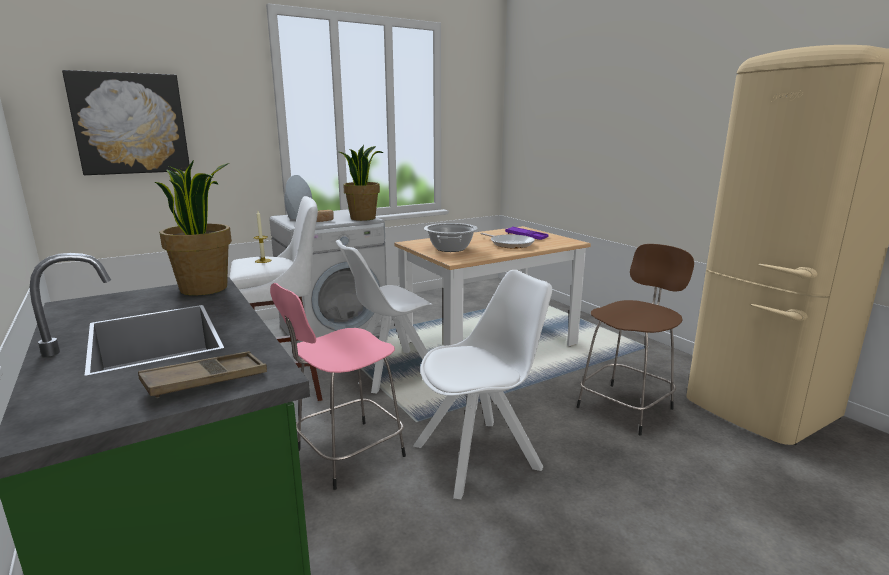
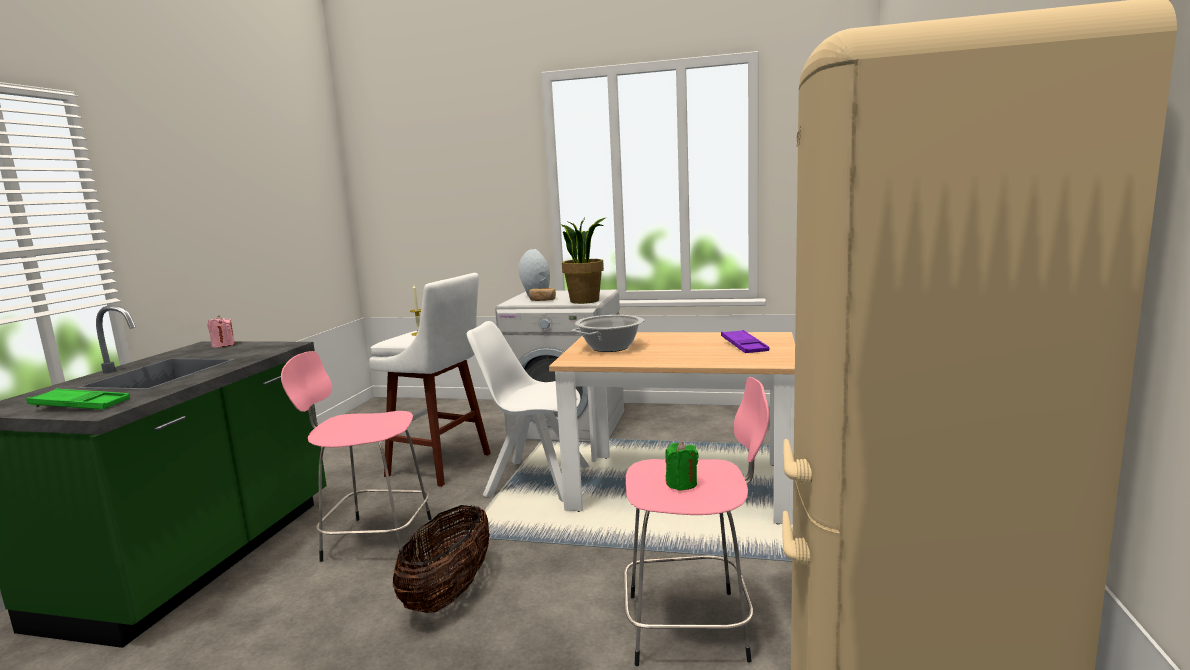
camera: 45 degrees right, 5 degrees down
(111, 299) = (223, 345): none -> pink candle
(130, 124) = (424, 200): picture -> none
(205, 288) = (274, 347): potted plant -> none
(206, 381) = (80, 405): brown tray -> green tray
(479, 456) = (449, 593): white chair -> basket
(510, 244) = (690, 352): frying pan -> none
(626, 407) = (692, 626): brown stool -> pink stool
(637, 316) = (681, 484): none -> green candle

